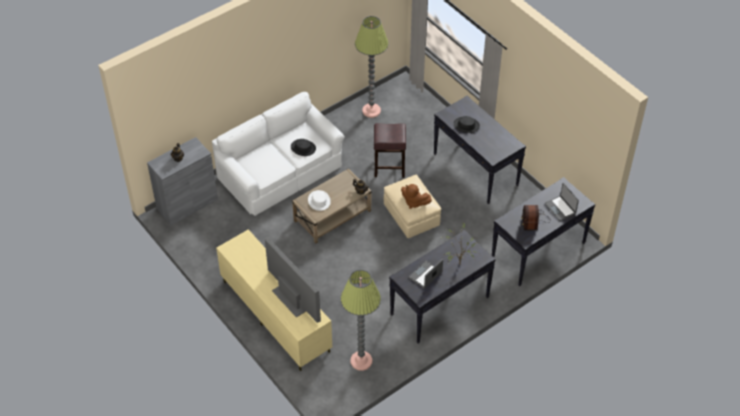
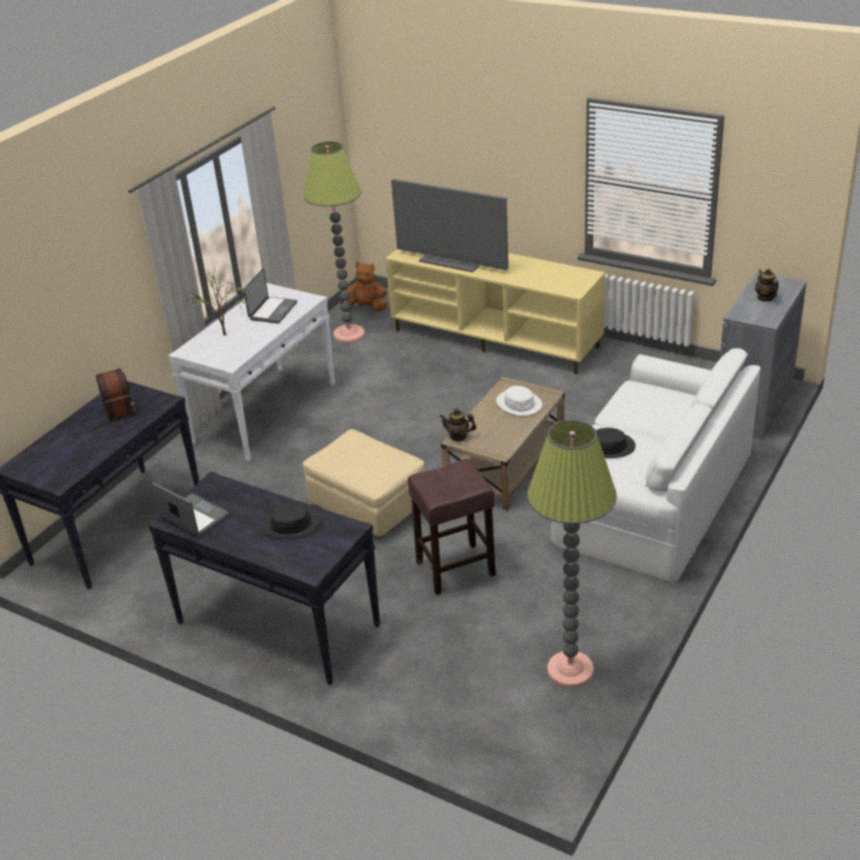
camera: 160 degrees right, 15 degrees down
(414, 202) = (353, 448): brown plush toy -> brown plush toy (366, 308)
(439, 306) = (265, 412): black console table -> white console table
(560, 208) = (62, 446): laptop -> laptop (193, 517)

